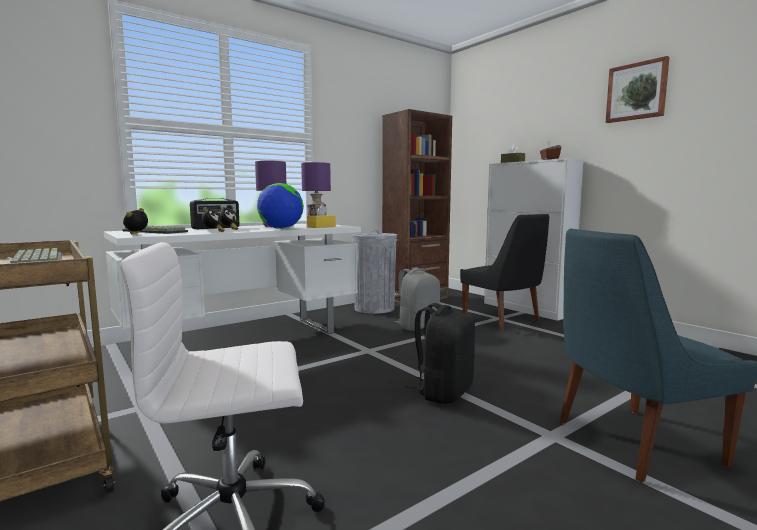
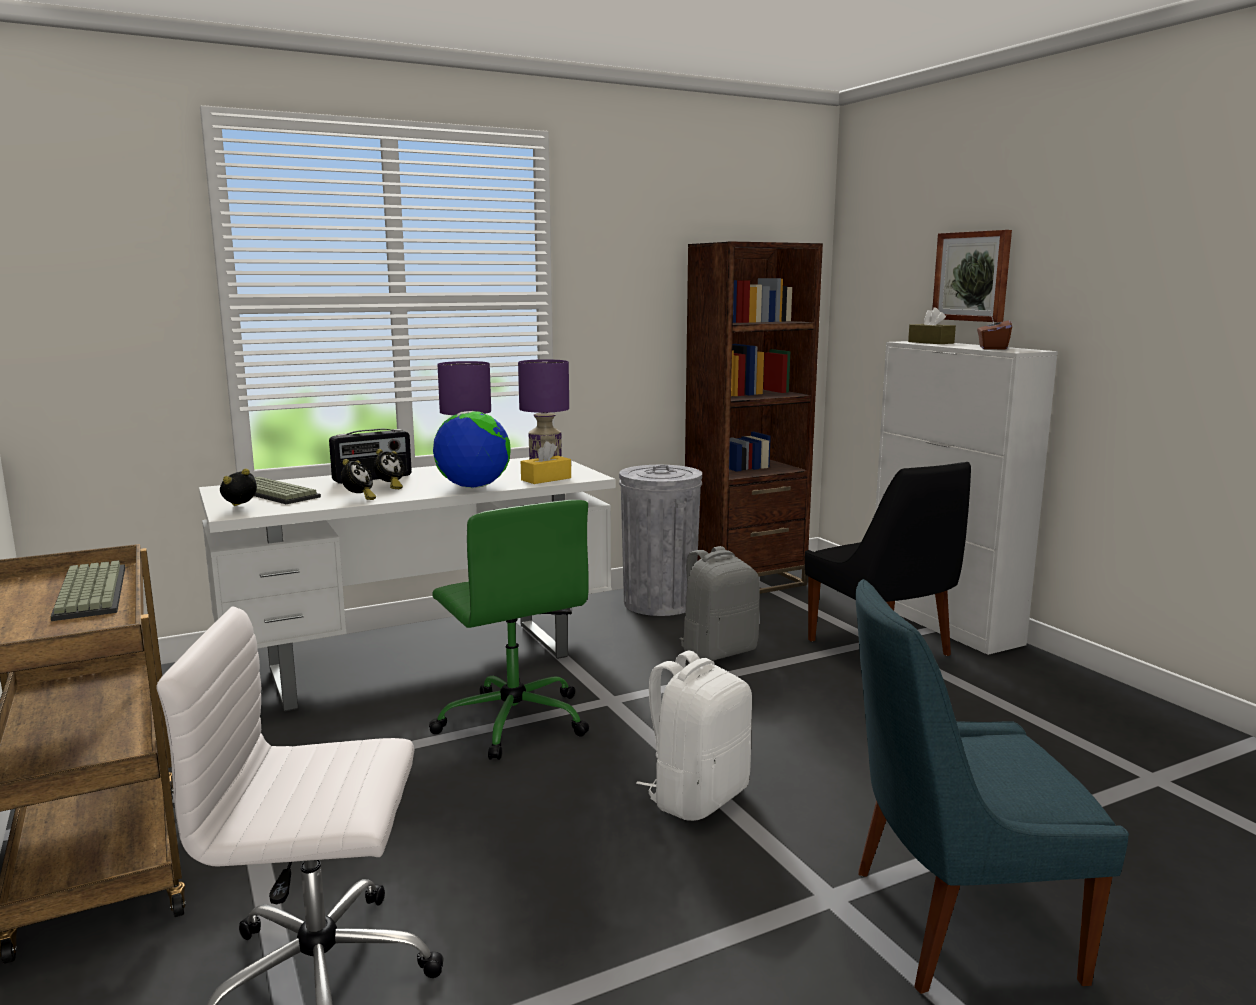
camera: 10 degrees right, 5 degrees up
(314, 363) = (513, 721): none -> green office chair
(443, 392) = (697, 797): black backpack -> white backpack
(637, 91) = (1158, 232): picture -> picture (972, 276)

